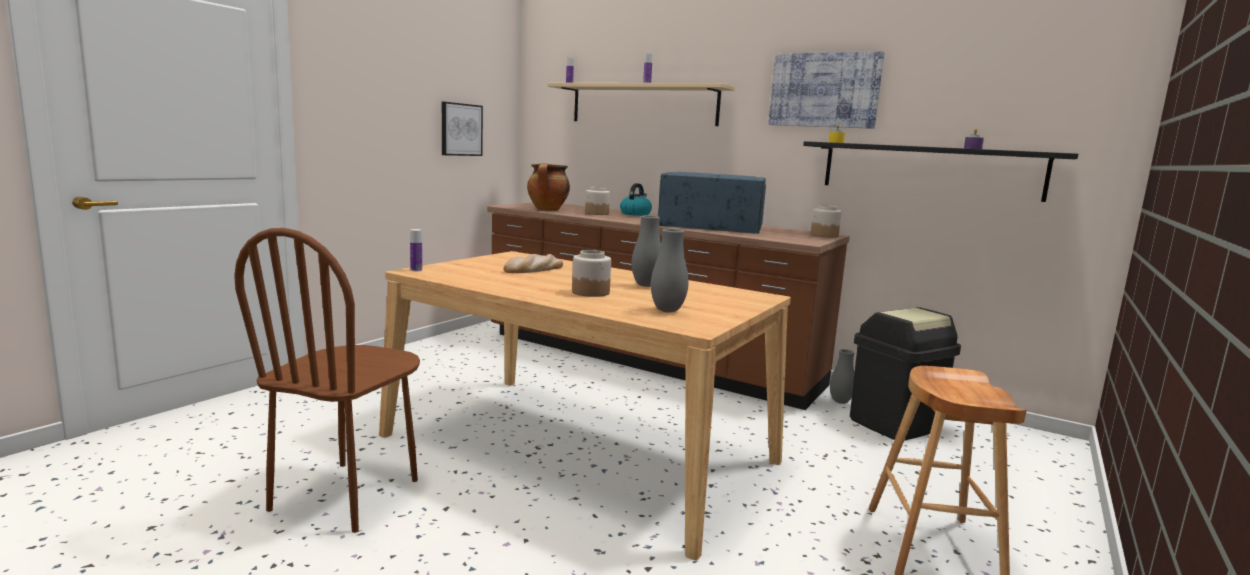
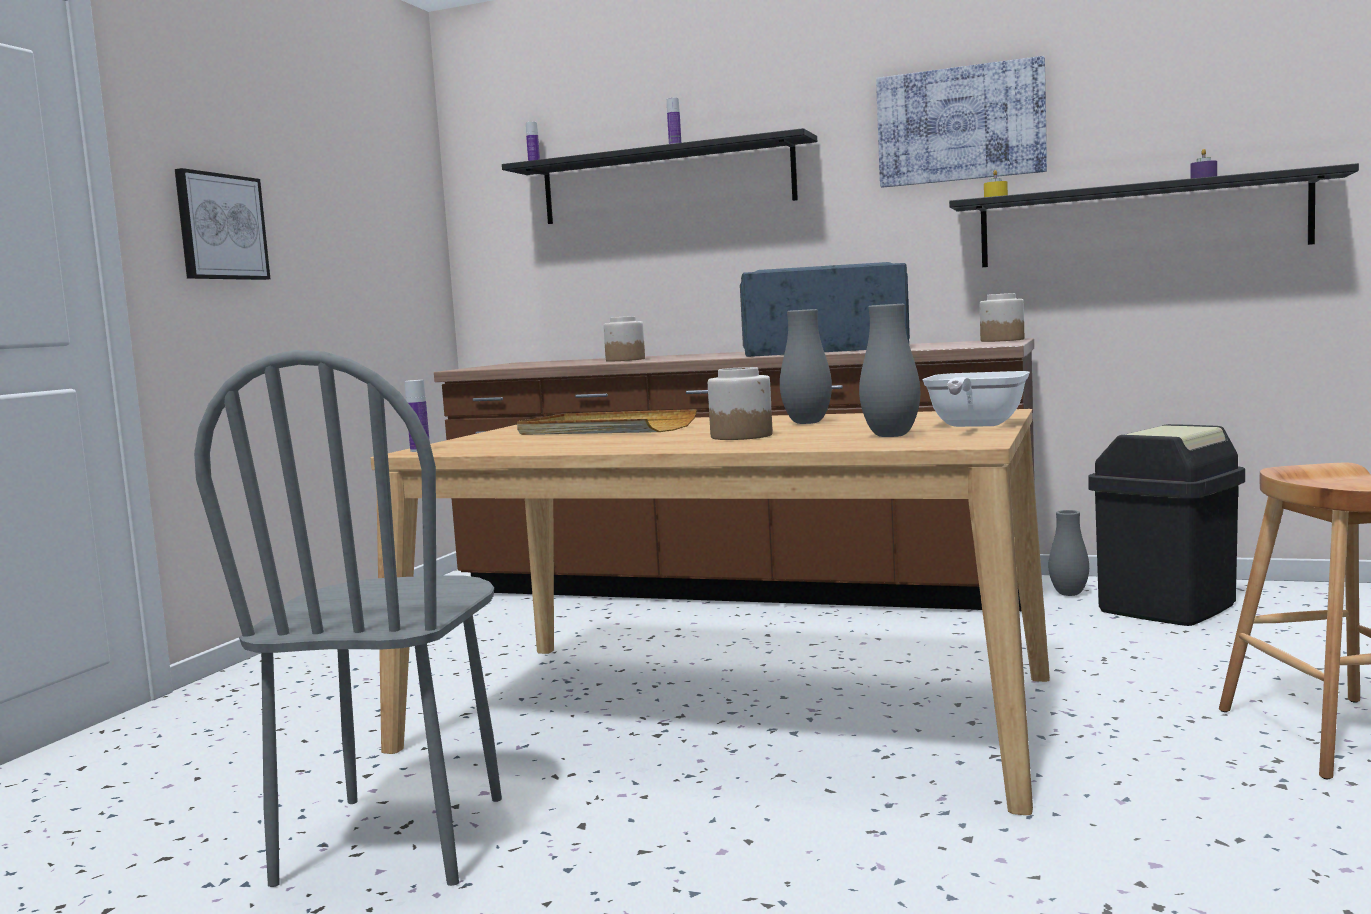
camera: 10 degrees left, 5 degrees down
(346, 495) = (395, 839): brown chair -> grey chair
(461, 129) = (367, 252): picture -> picture (221, 227)
(533, 269) = (605, 430): bread -> beige tray
(548, 210) = (542, 365): cooking pot -> none
(635, 214) = (683, 355): kettle -> none
(643, 105) = (666, 183): beige shelf -> black shelf
(728, 309) = (974, 425): none -> frying pan

